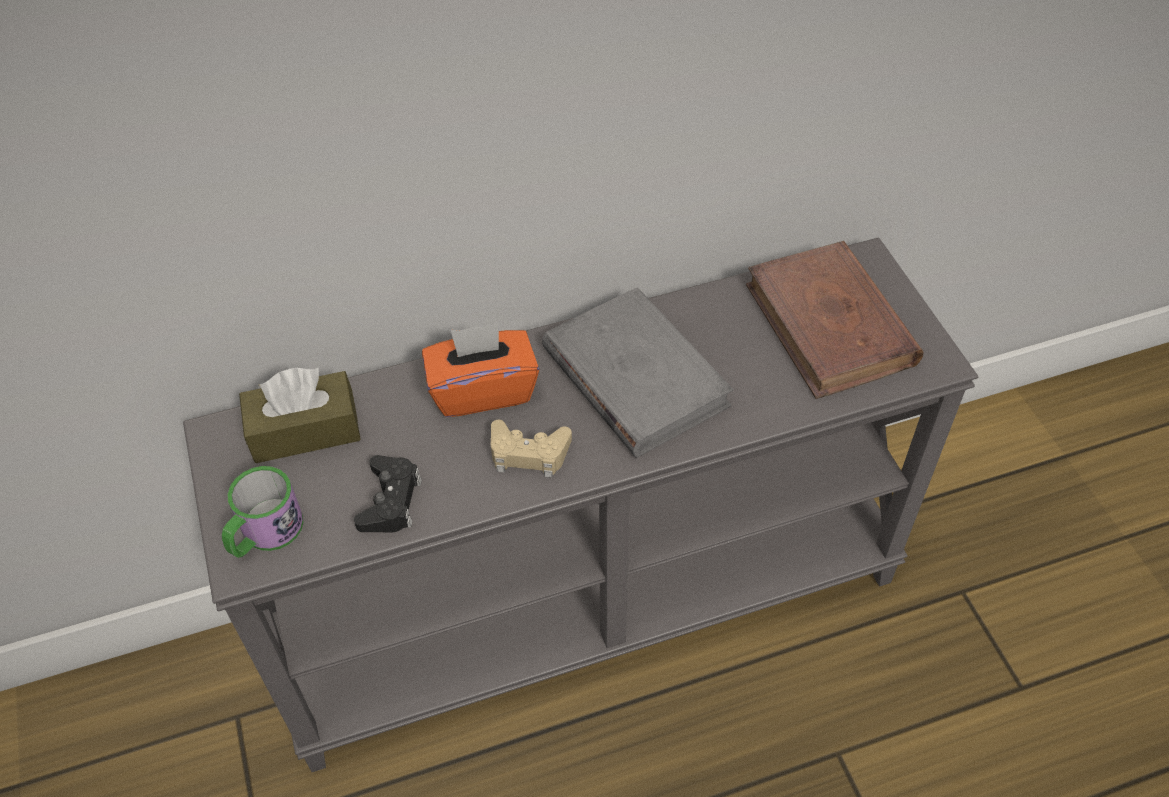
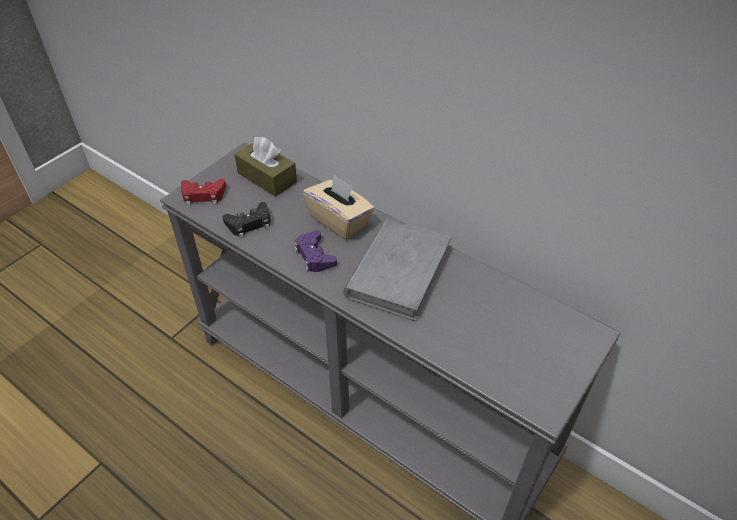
camera: 55 degrees right, 5 degrees down
(264, 533) = (203, 195): mug -> red game controller
(483, 390) = (339, 220): orange tissue box -> beige tissue box
(528, 453) = (314, 256): beige game controller -> purple game controller
(830, 325) = (520, 339): brown book -> none

